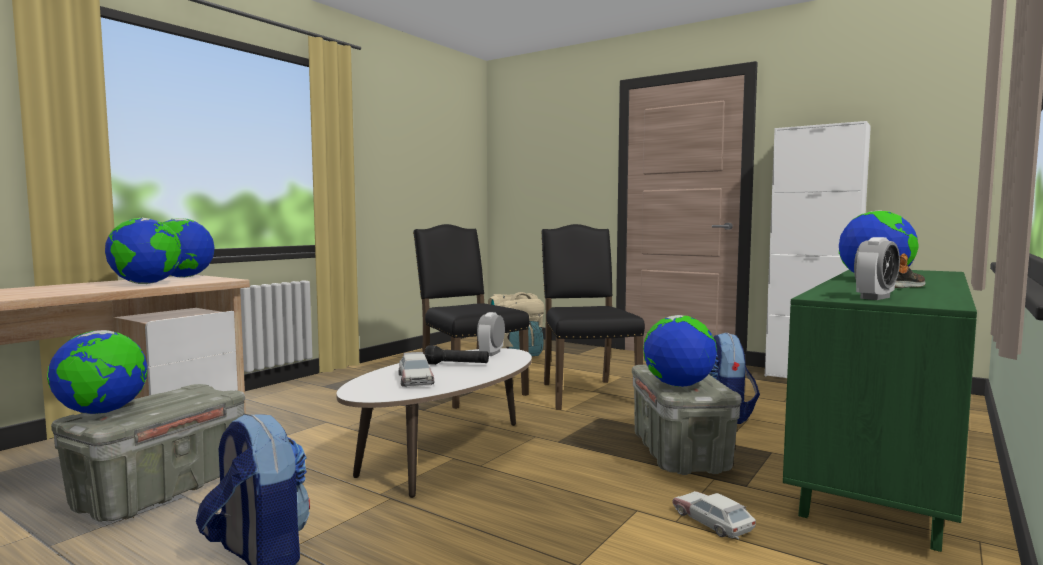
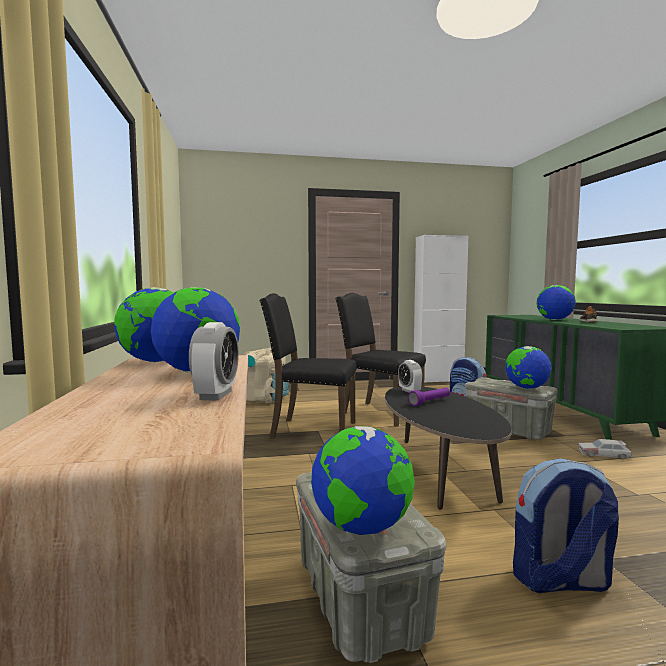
camera: 45 degrees left, 0 degrees up
(415, 379) = (457, 416): toy car -> none
(446, 457) = (437, 474): white coffee table -> black coffee table
(457, 365) = (430, 402): black flashlight -> purple flashlight
(874, 298) = (630, 327): alarm clock -> alarm clock (216, 395)

